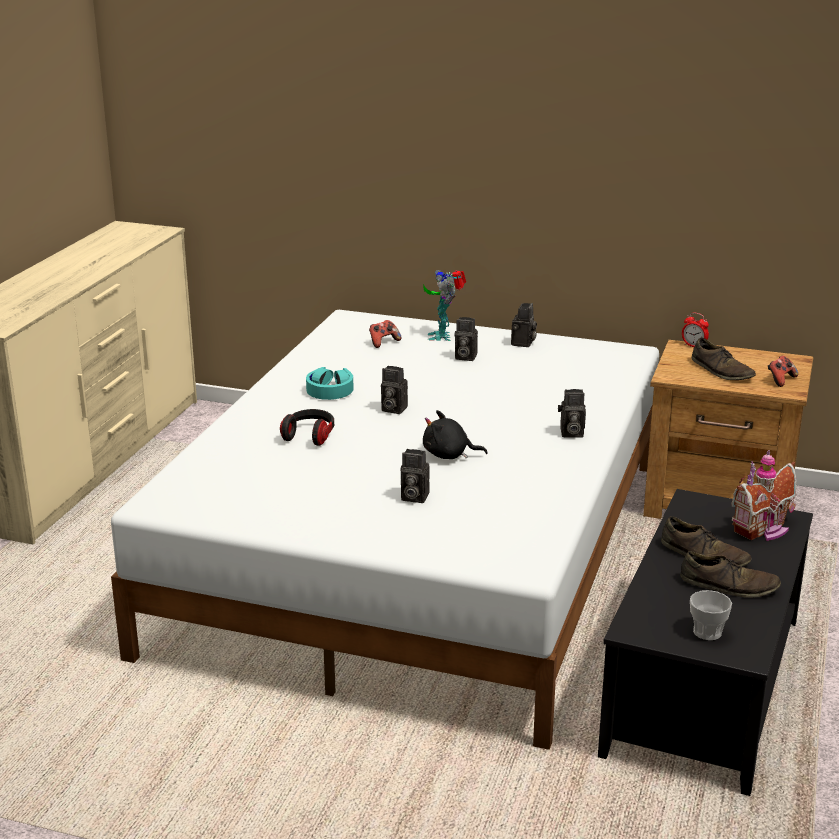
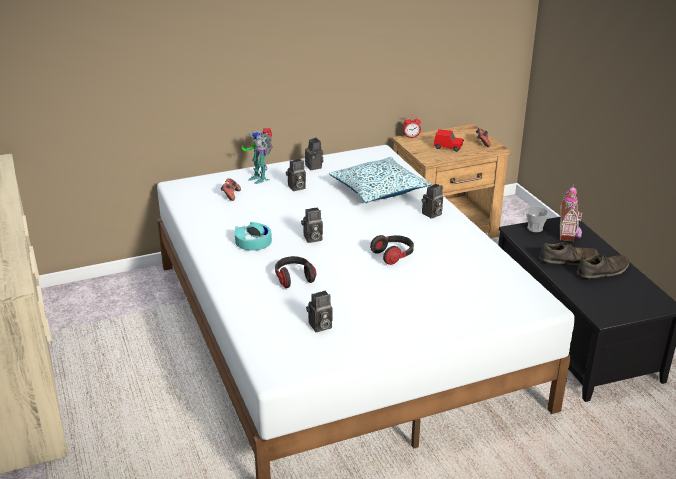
camera: 40 degrees left, 5 degrees up
(413, 497) = (419, 291): camera -> camera (319, 326)
(449, 455) = (393, 255): black plush toy -> headphones
(554, 389) = (378, 190): none -> pillow
(707, 632) = (633, 301): cup -> cup (535, 228)
(721, 371) = (448, 147): brown shoe -> red toy car

